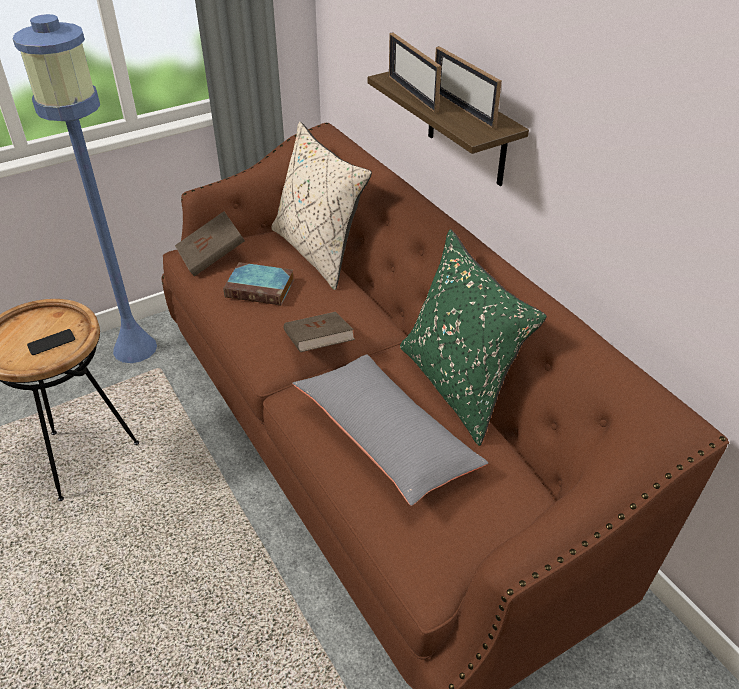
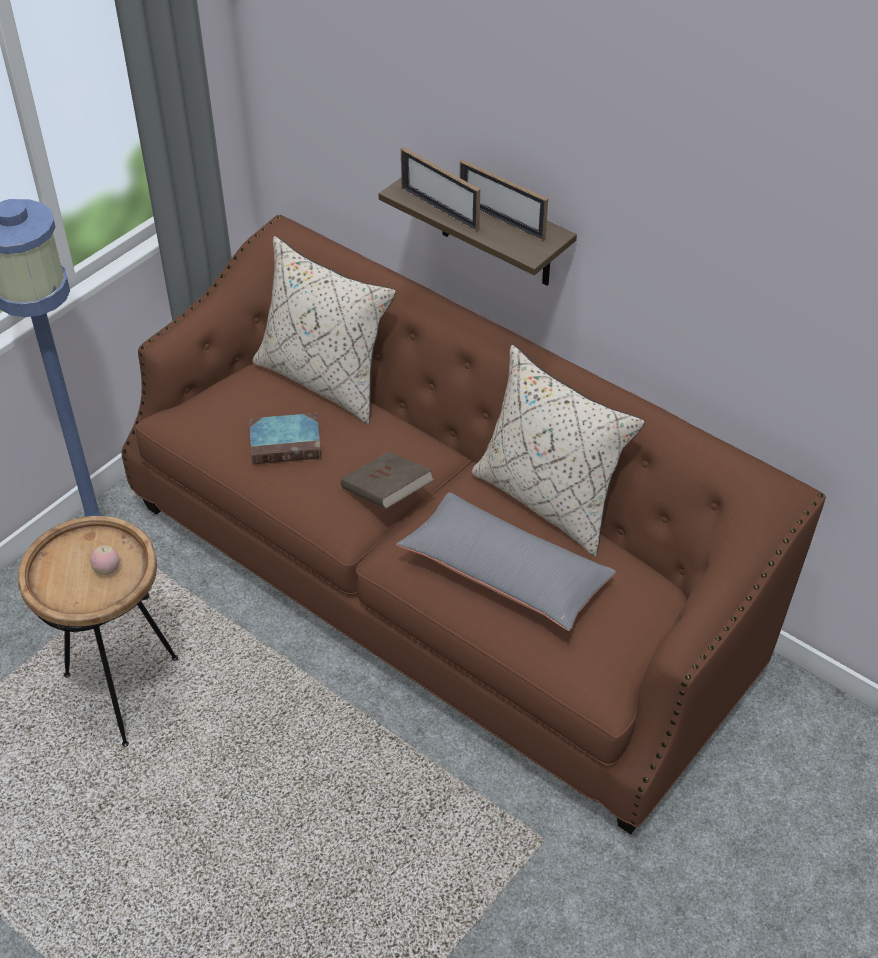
camera: 20 degrees left, 5 degrees up
(51, 342) = (107, 570): phone -> apple
(212, 257) = (204, 417): brown book -> none
(458, 385) = (549, 500): green pillow -> beige pillow

